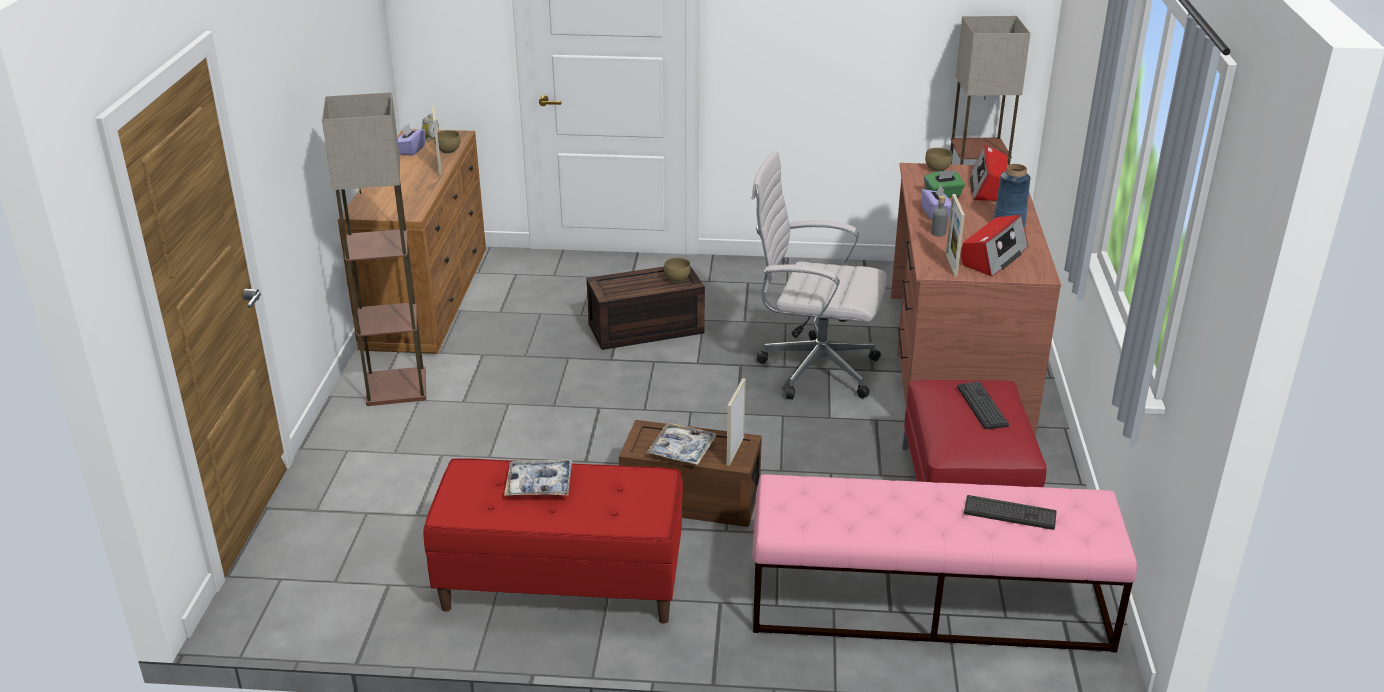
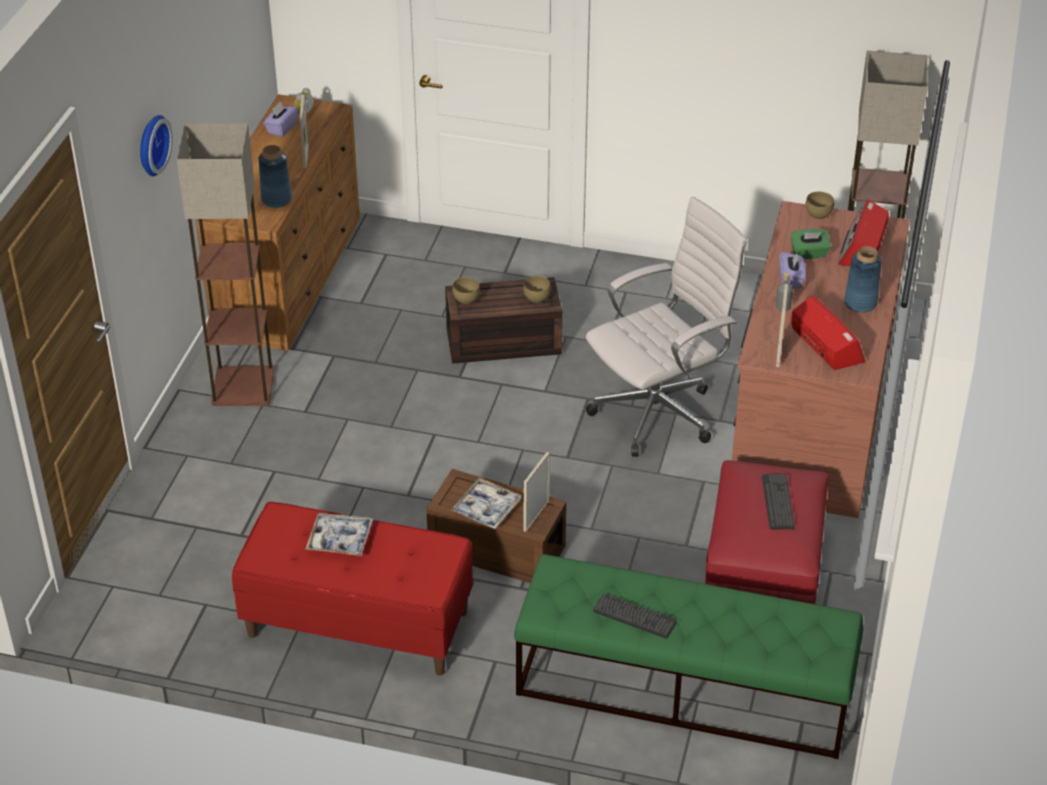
camera: 10 degrees right, 10 degrees up
(291, 118) = (150, 144): none -> wall clock
(417, 198) = (276, 199): none -> blue vase
(448, 151) = (318, 133): brown bowl -> brown bowl (465, 300)
(813, 369) = (659, 412): white office chair -> white office chair turned 120 degrees clockwise
(927, 604) = (682, 689): pink bench -> green bench
(993, 256) = (826, 345): radio -> radio turned 75 degrees counterclockwise
(1009, 513) = (753, 625): keyboard -> keyboard (634, 616)

